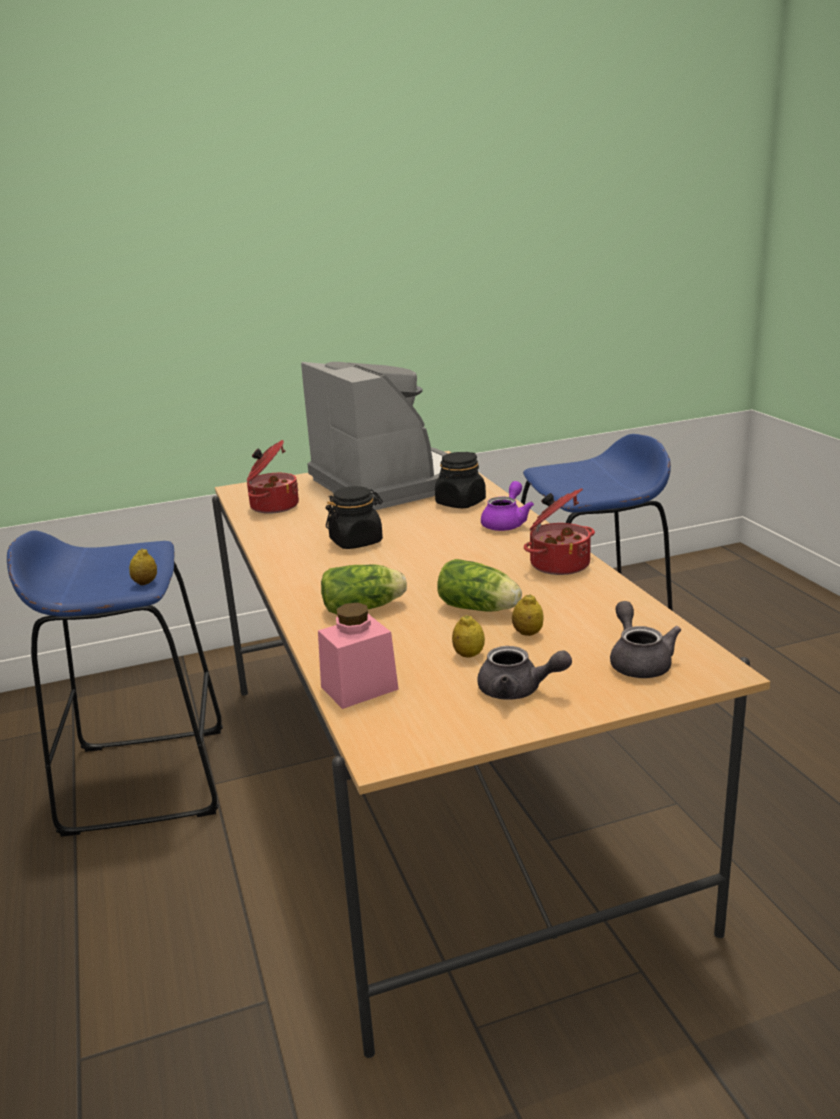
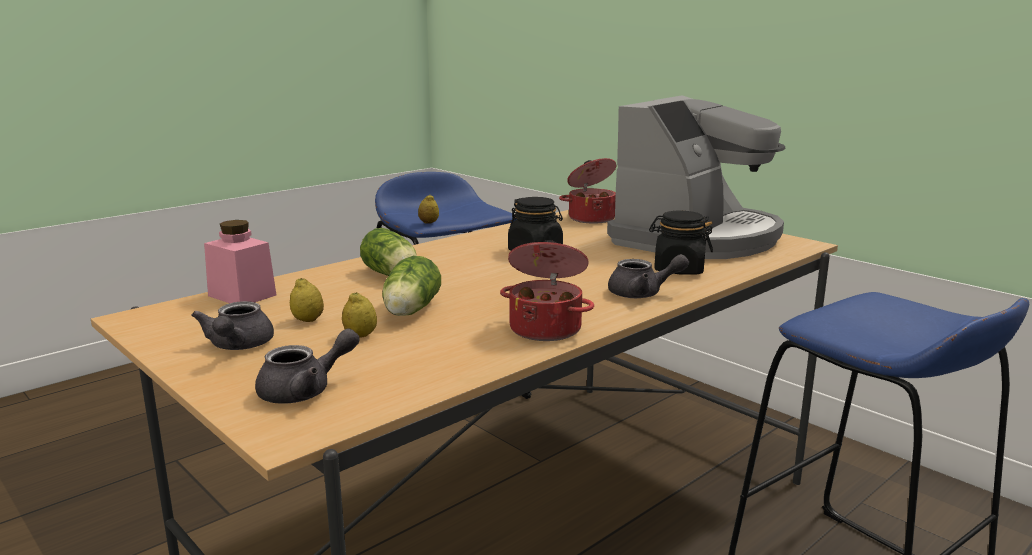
camera: 65 degrees right, 5 degrees down
(506, 523) = (642, 294): purple teapot -> grey teapot

